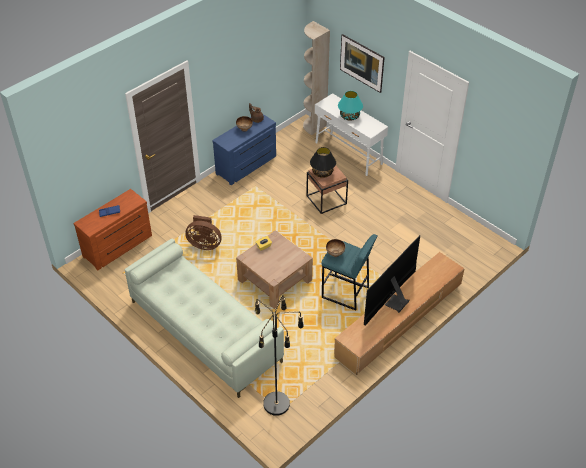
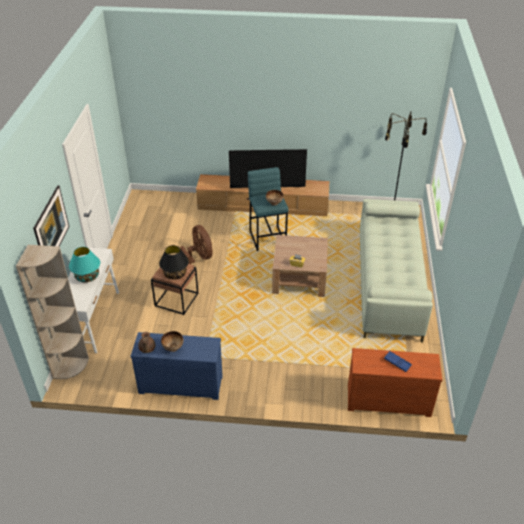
camera: 130 degrees left, 5 degrees down
(204, 244) = (314, 342): brown fan -> brown fan (199, 258)

